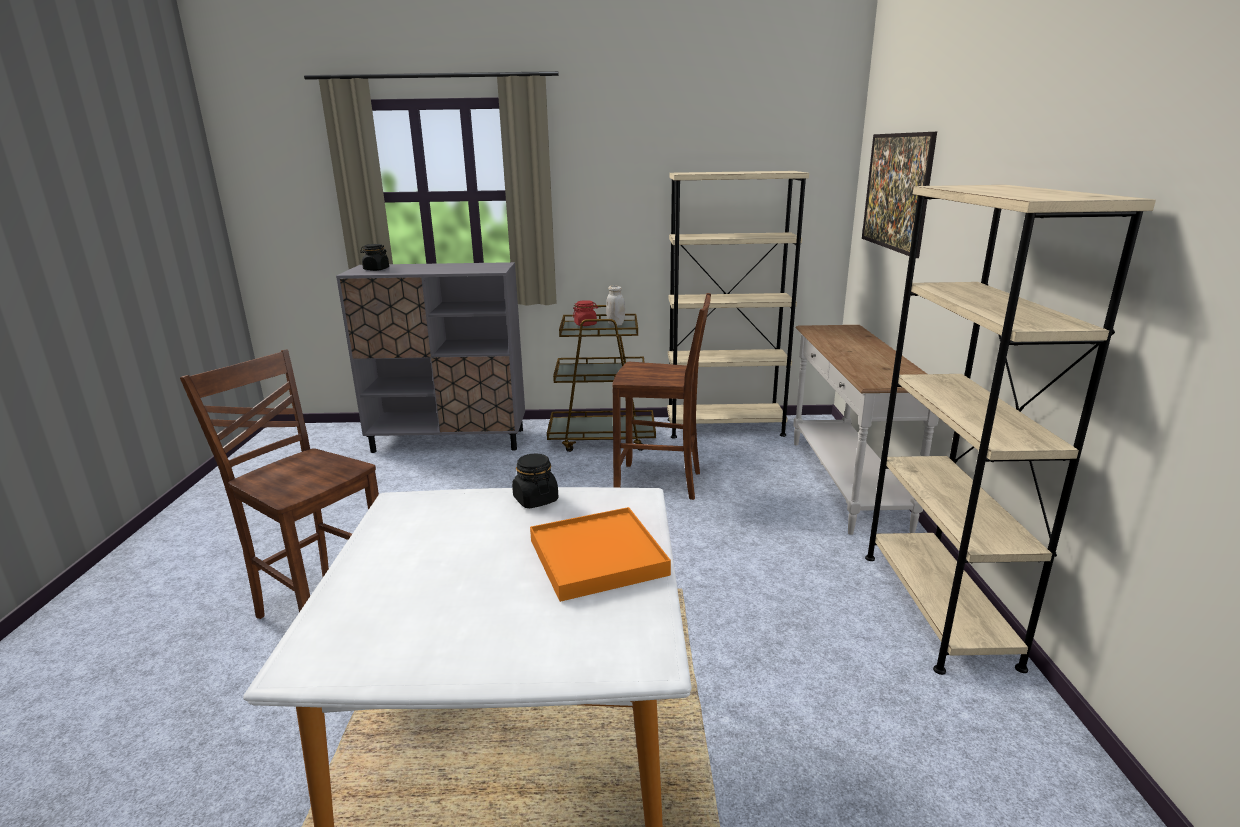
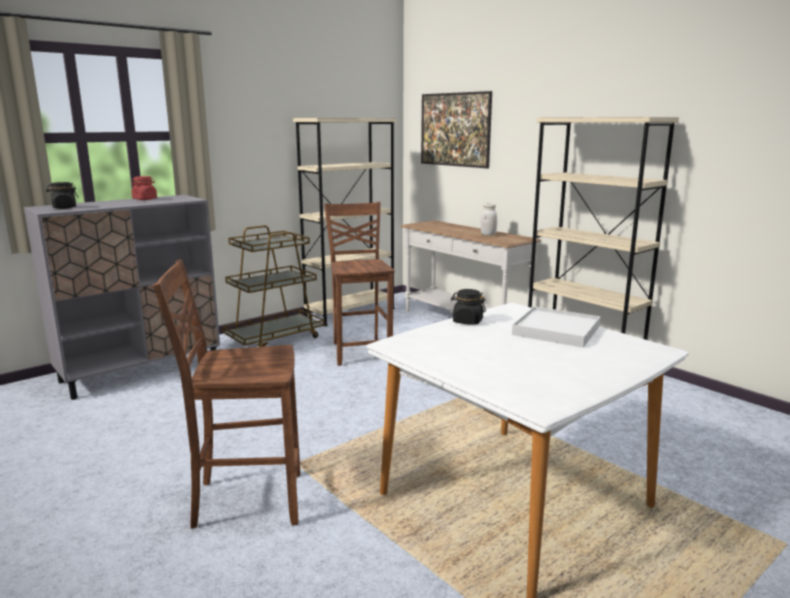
camera: 40 degrees left, 5 degrees down
(585, 324) = (253, 242): red jar -> red jar (145, 199)
(597, 557) = (556, 330): orange tray -> white tray
(615, 324) = (276, 239): white jar -> white jar (488, 234)
(660, 483) = (360, 351): brown chair -> brown chair turned 75 degrees counterclockwise

